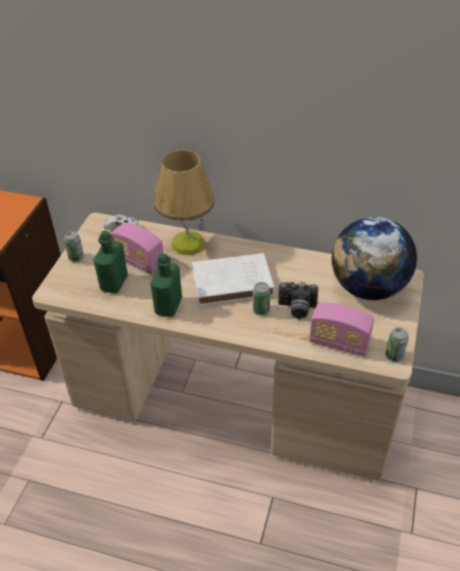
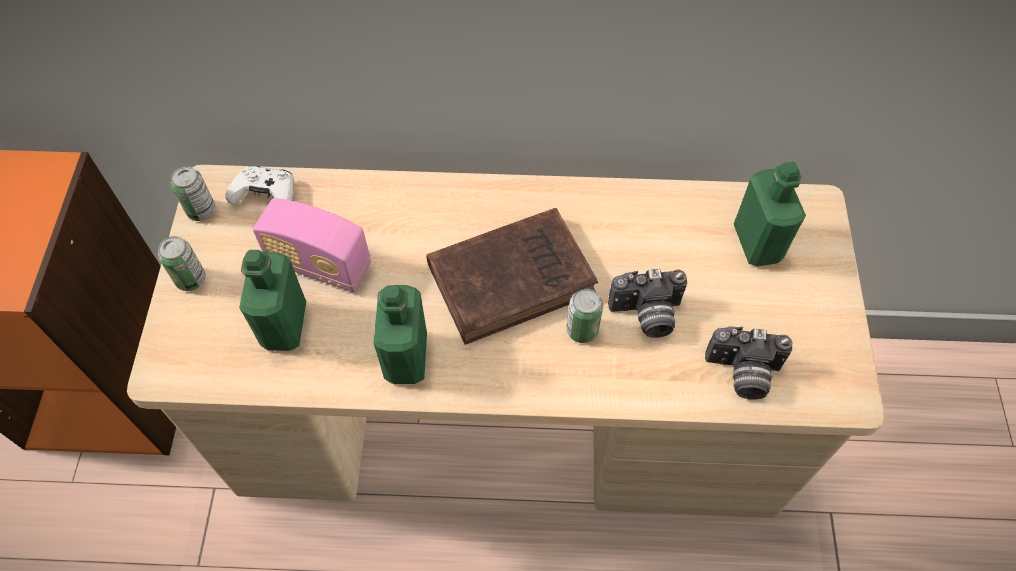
camera: 15 degrees left, 15 degrees up
(187, 243) = (401, 206): table lamp -> none
(234, 282) = (515, 278): white book -> brown book
(339, 343) = (742, 374): radio -> camera
(367, 288) = (757, 243): globe -> green bottle
(394, 356) = (845, 382): can -> can (201, 210)

